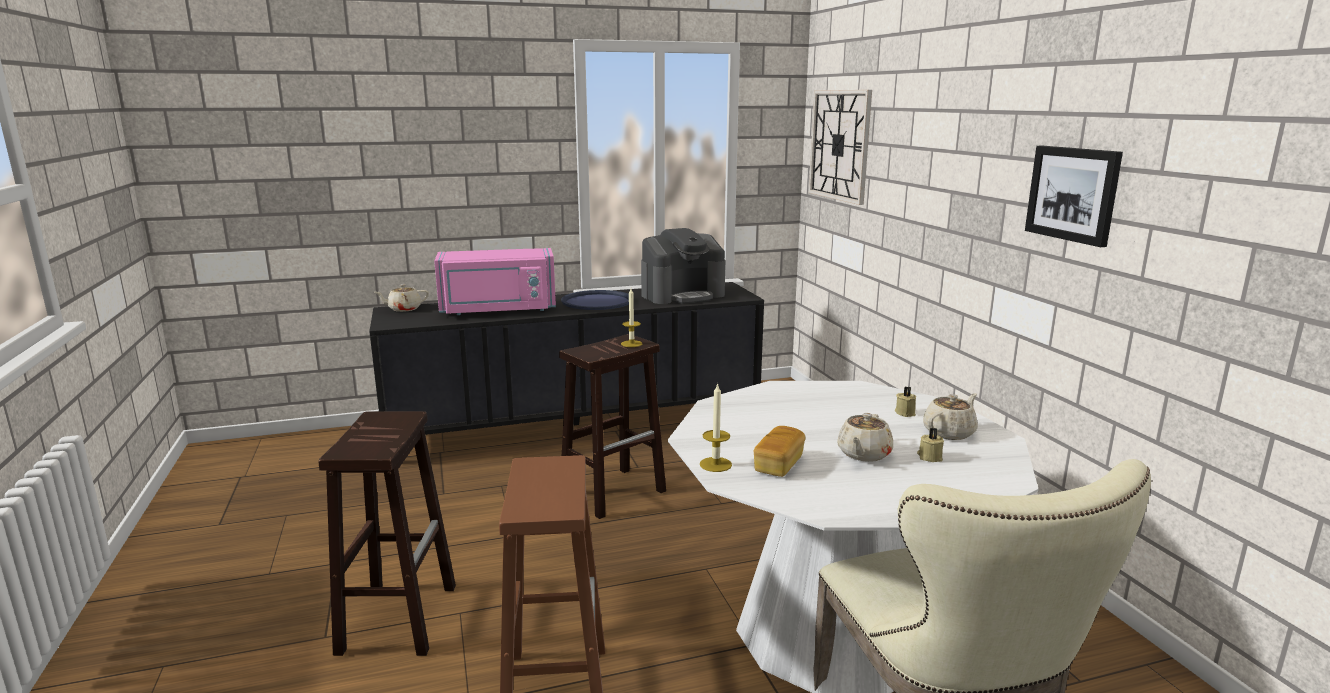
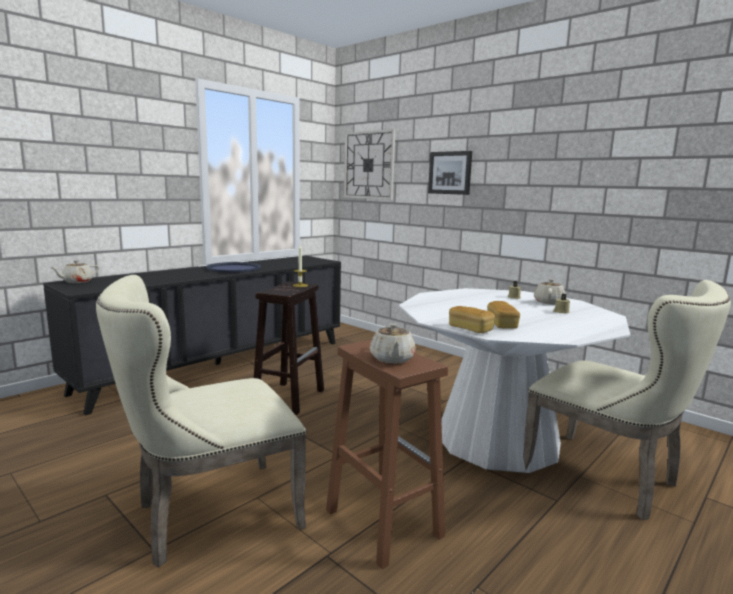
camera: 30 degrees left, 5 degrees down
(398, 617) = (208, 515): brown stool -> beige chair
(498, 310) = (164, 277): pink microwave -> none
(682, 295) = (286, 262): coffee machine -> none
(715, 464) = (470, 329): candle -> bread
(863, 454) = (531, 315): beige teapot -> beige teapot (392, 359)
(1073, 194) = (555, 175): picture -> picture (450, 173)

